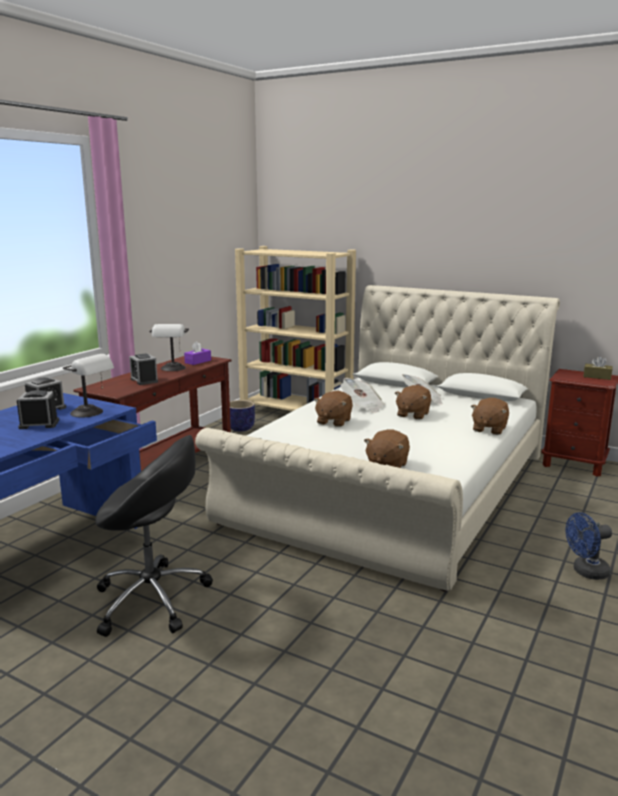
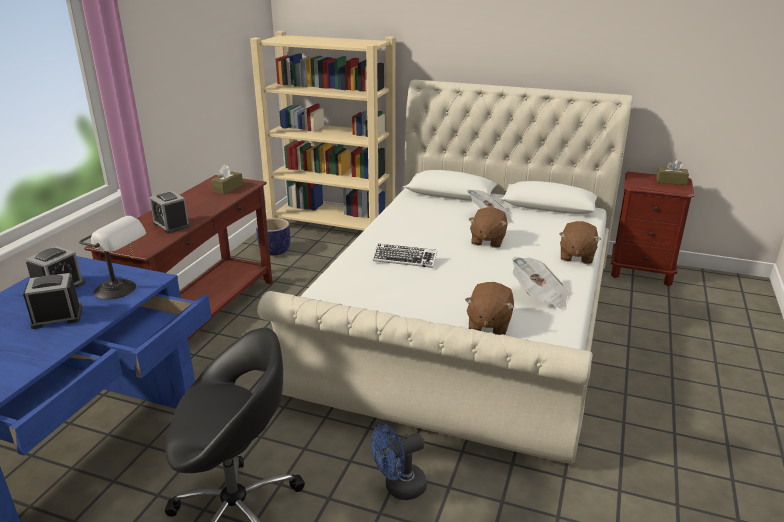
camera: 10 degrees left, 10 degrees up
(173, 369) = (201, 203): table lamp -> none
(198, 361) = (227, 188): purple tissue box -> brown tissue box
(333, 421) = (405, 259): brown plush toy -> keyboard
(362, 407) = (428, 233): newspaper -> newspaper (539, 297)
(586, 572) = (699, 417): blue fan -> blue fan (399, 488)

